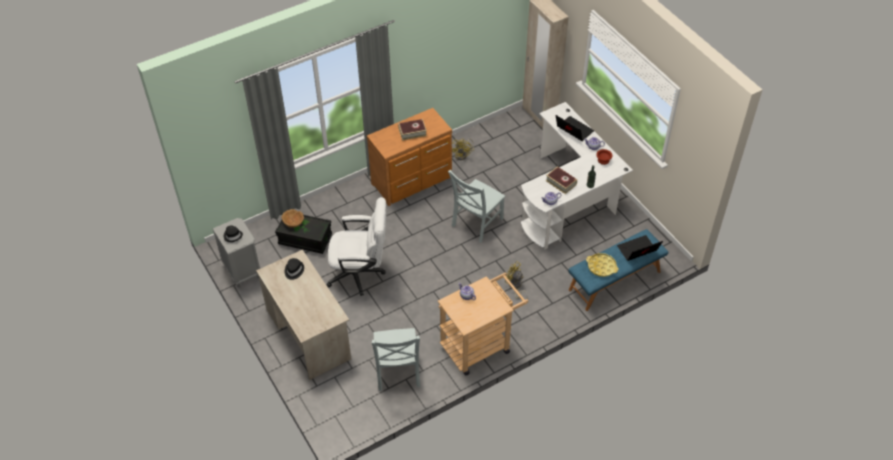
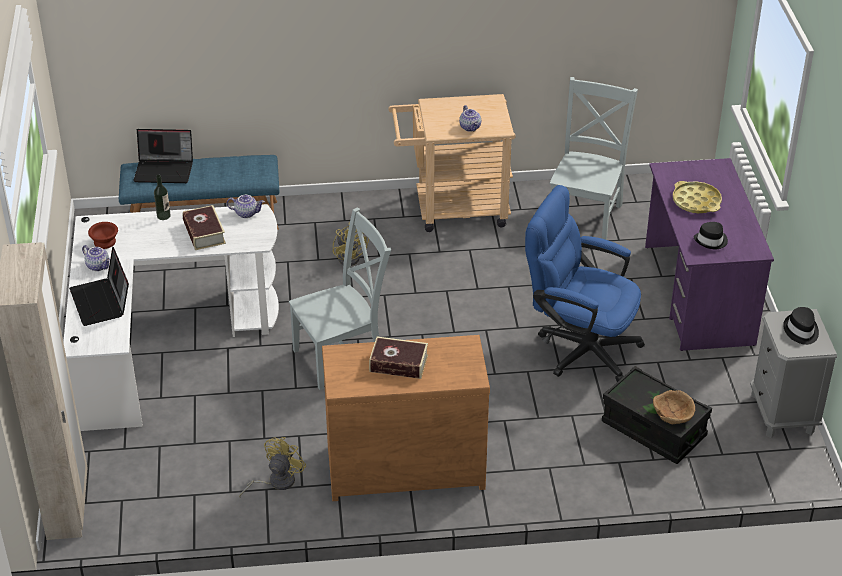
camera: 155 degrees left, 10 degrees down
(308, 333) = (698, 295): beige desk -> purple desk
(361, 273) = (579, 347): white office chair -> blue office chair
(601, 267) = (234, 168): yellow tray -> yellow tray (696, 201)

